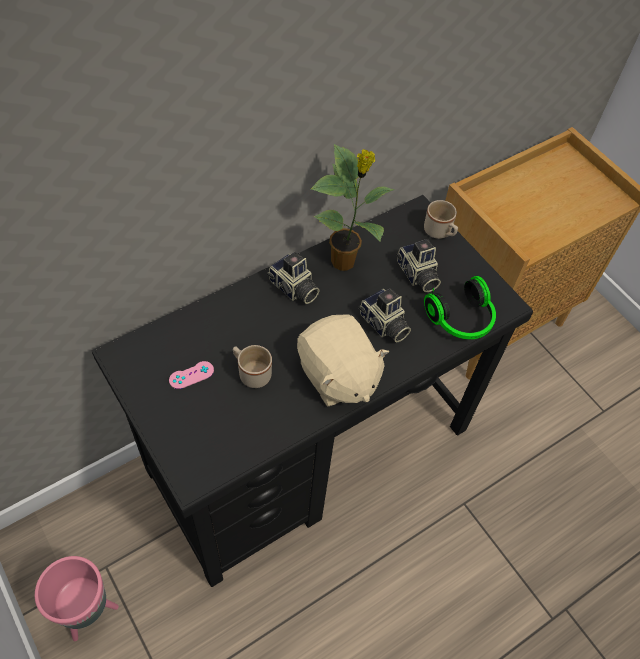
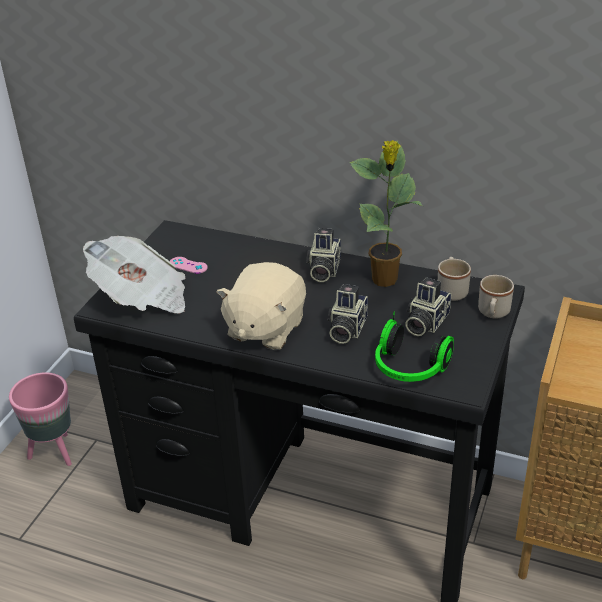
camera: 60 degrees right, 20 degrees down
(207, 438) = (142, 297): none -> newspaper
(251, 372) = (220, 288): beige mug -> beige mug (452, 290)

